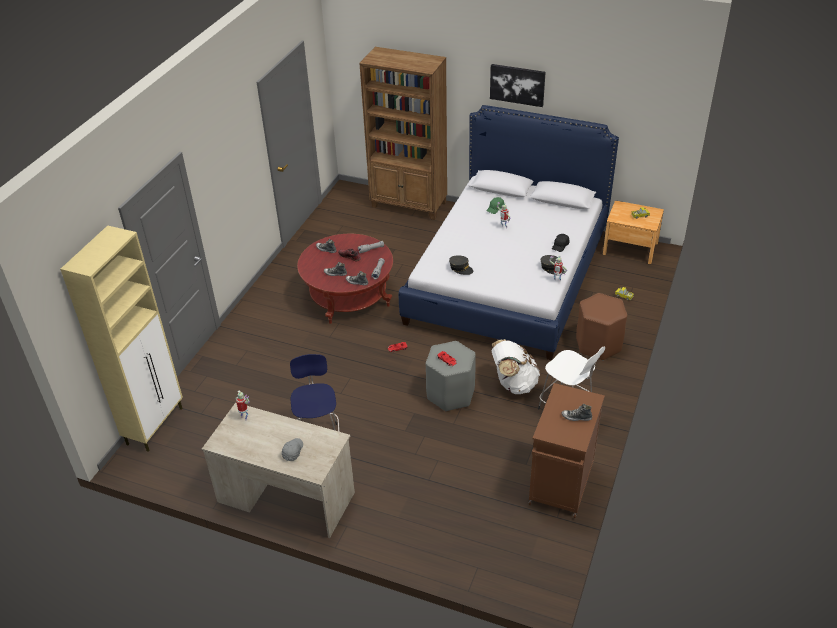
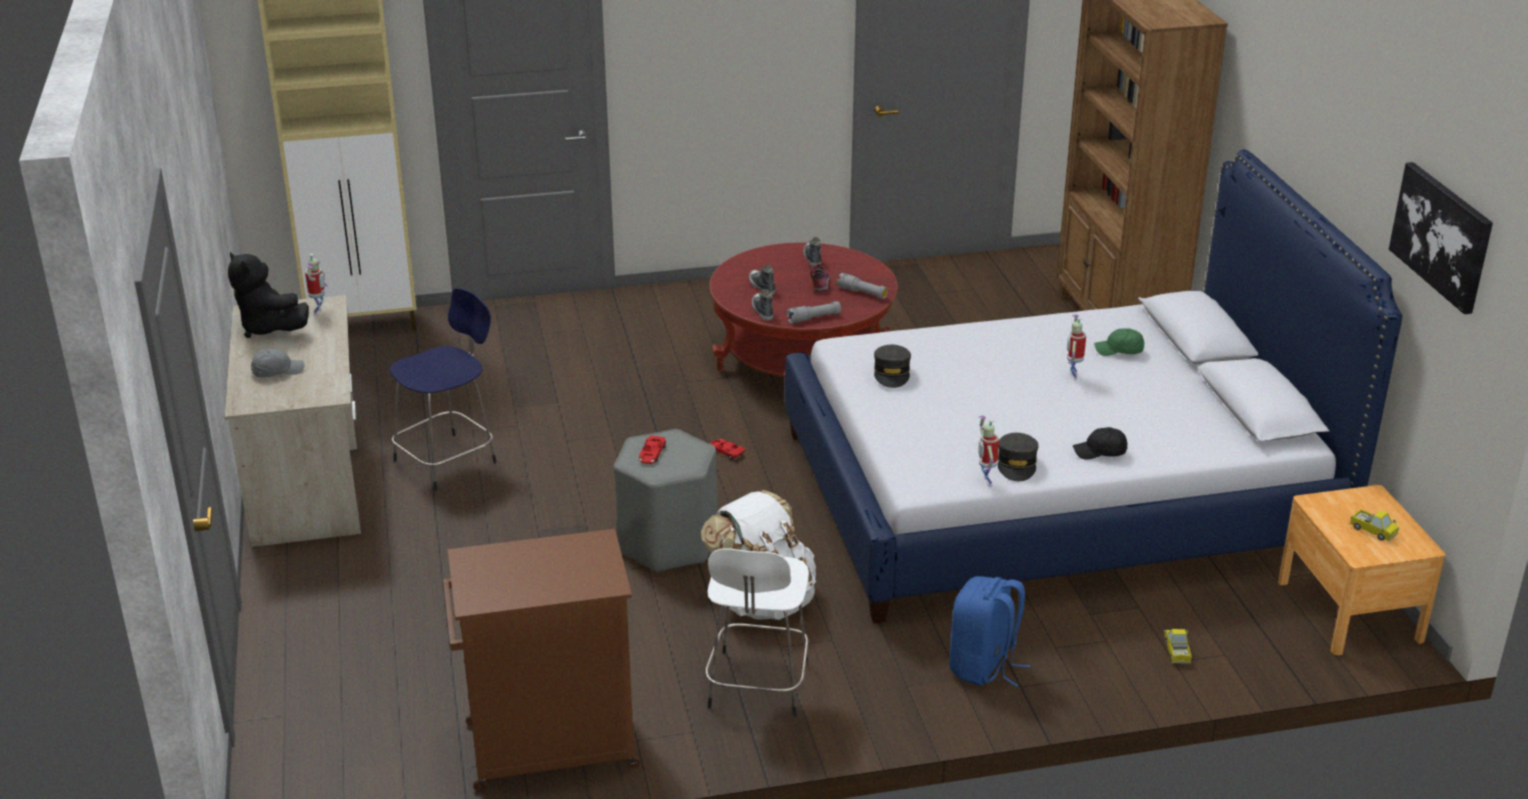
camera: 55 degrees right, 10 degrees down
(242, 441) = (269, 328): none -> black plush toy
(517, 84) = (1301, 124): picture -> picture (1442, 236)
(576, 417) = (540, 579): shoe -> none
(598, 345) = (984, 667): brown stool -> blue backpack

